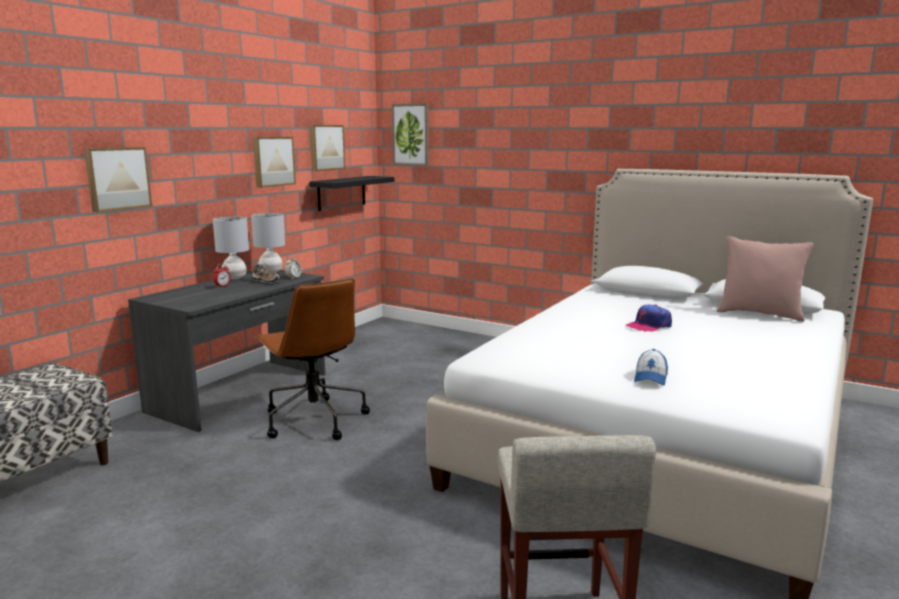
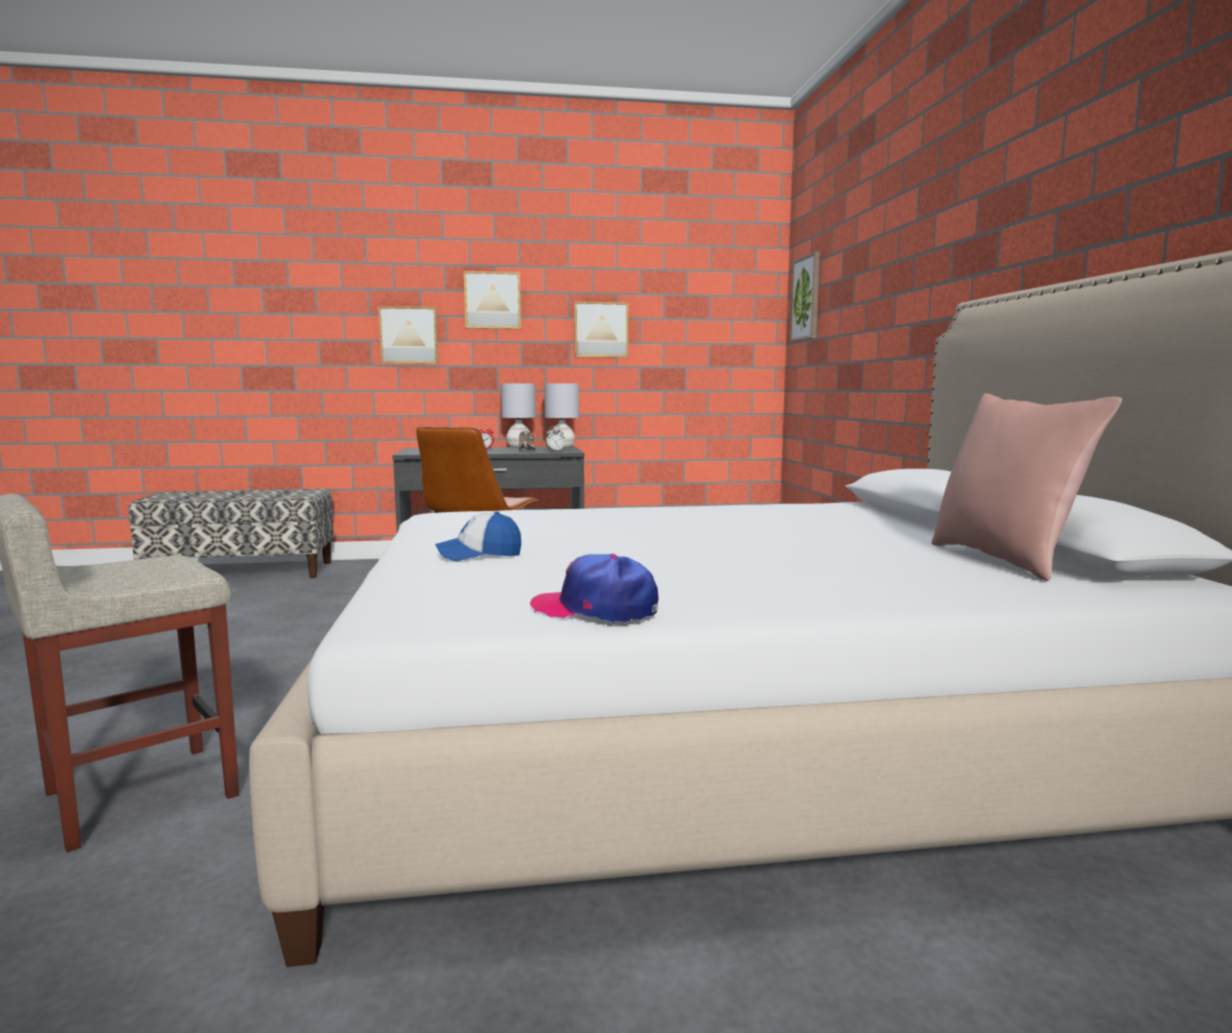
camera: 50 degrees right, 5 degrees down
(325, 147) = (687, 318): picture -> picture (492, 300)
(341, 193) = (711, 375): black shelf -> none
(649, 326) = (731, 531): cap -> cap (596, 608)

